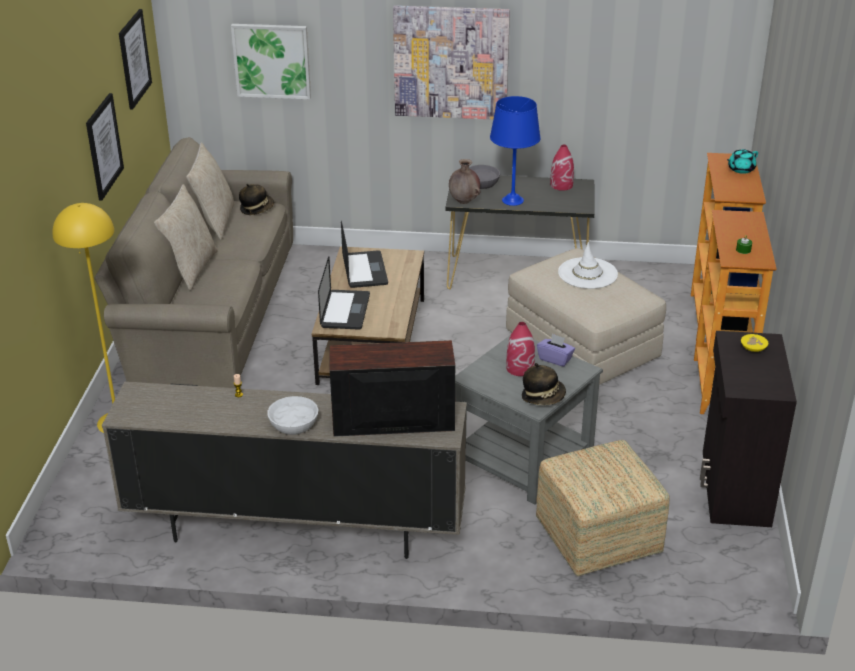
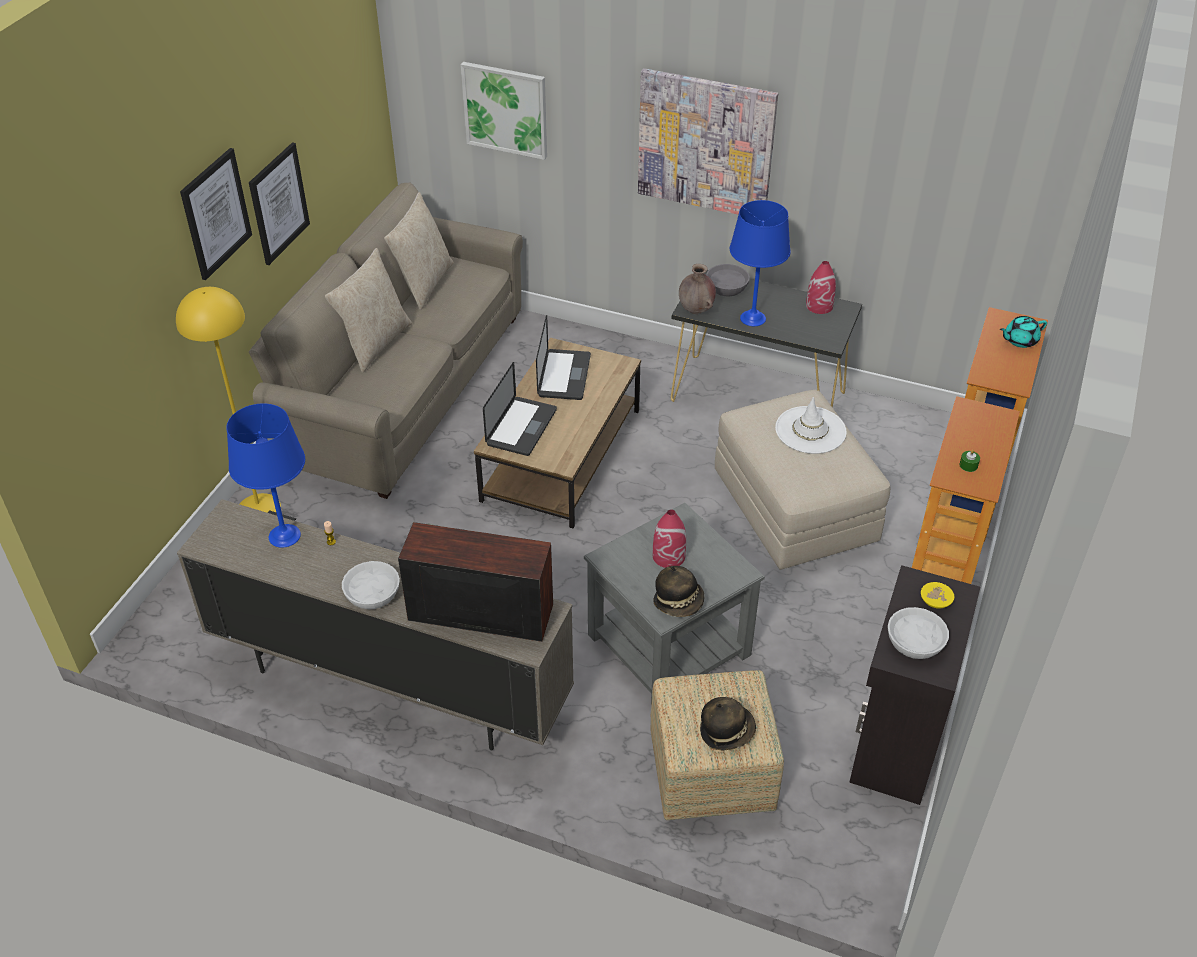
camera: 15 degrees right, 10 degrees up
(134, 59) = (340, 96): picture -> picture (216, 213)
(194, 397) = (284, 536): none -> blue table lamp
(256, 208) = (475, 273): hat -> hat (726, 731)
(555, 359) = (714, 551): purple tissue box -> none
(751, 376) = (914, 642): none -> white bowl

